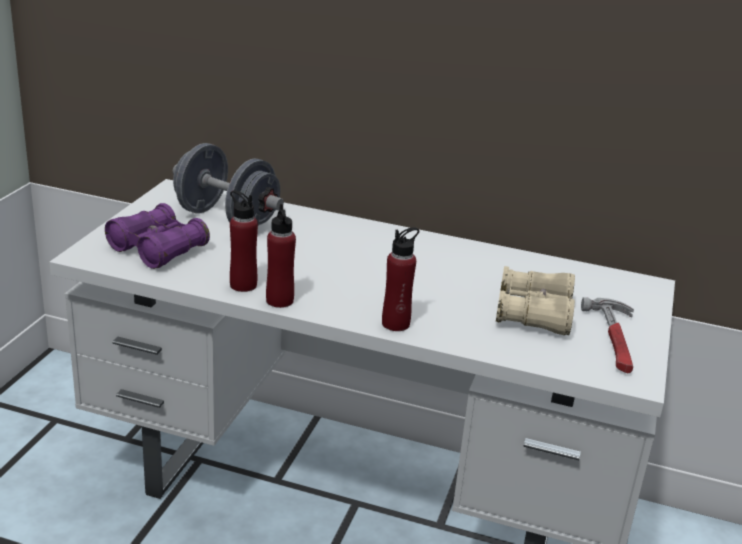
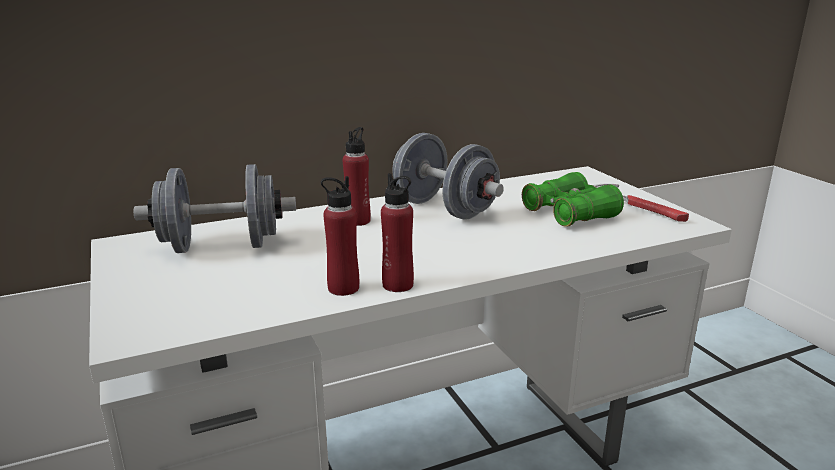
camera: 40 degrees left, 5 degrees down
(158, 249) = (201, 297): purple binoculars -> none
(396, 323) = (510, 259): red bottle -> red bottle (358, 221)
(434, 260) = (444, 209): none -> grey dumbbell
(534, 314) = (569, 214): beige binoculars -> green binoculars

